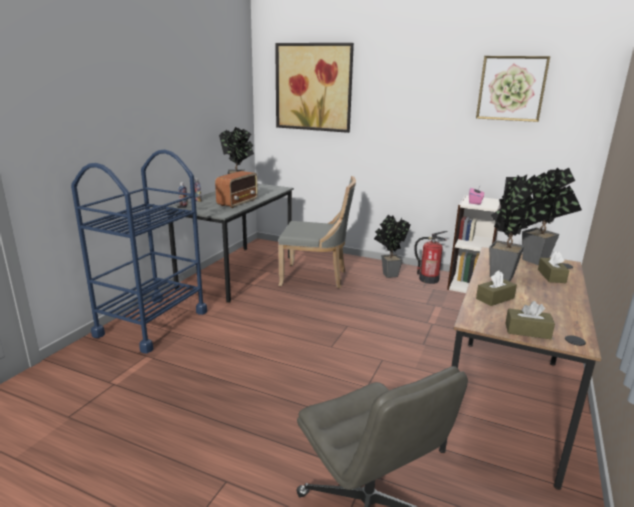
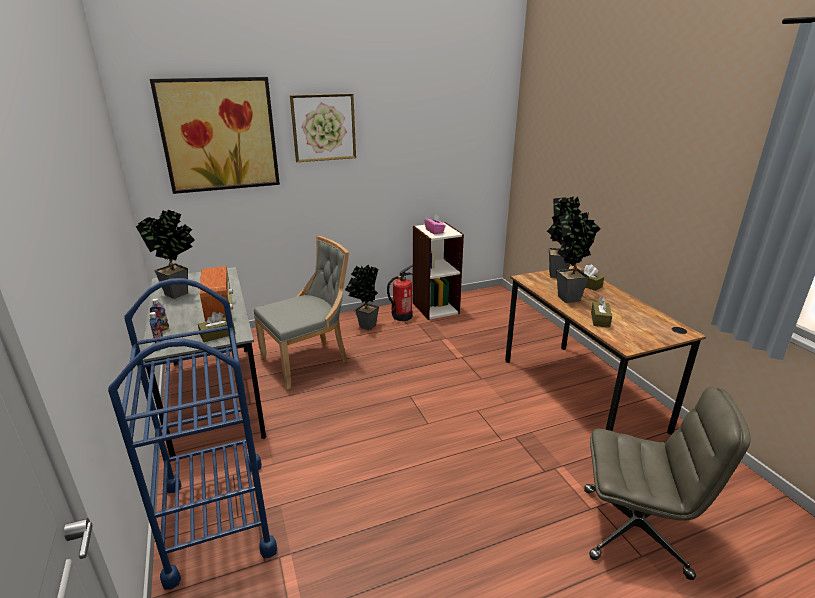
camera: 45 degrees left, 5 degrees up
(511, 88) = (438, 118): picture -> picture (323, 127)
(527, 331) = (656, 336): brown tissue box -> brown tissue box (217, 334)

